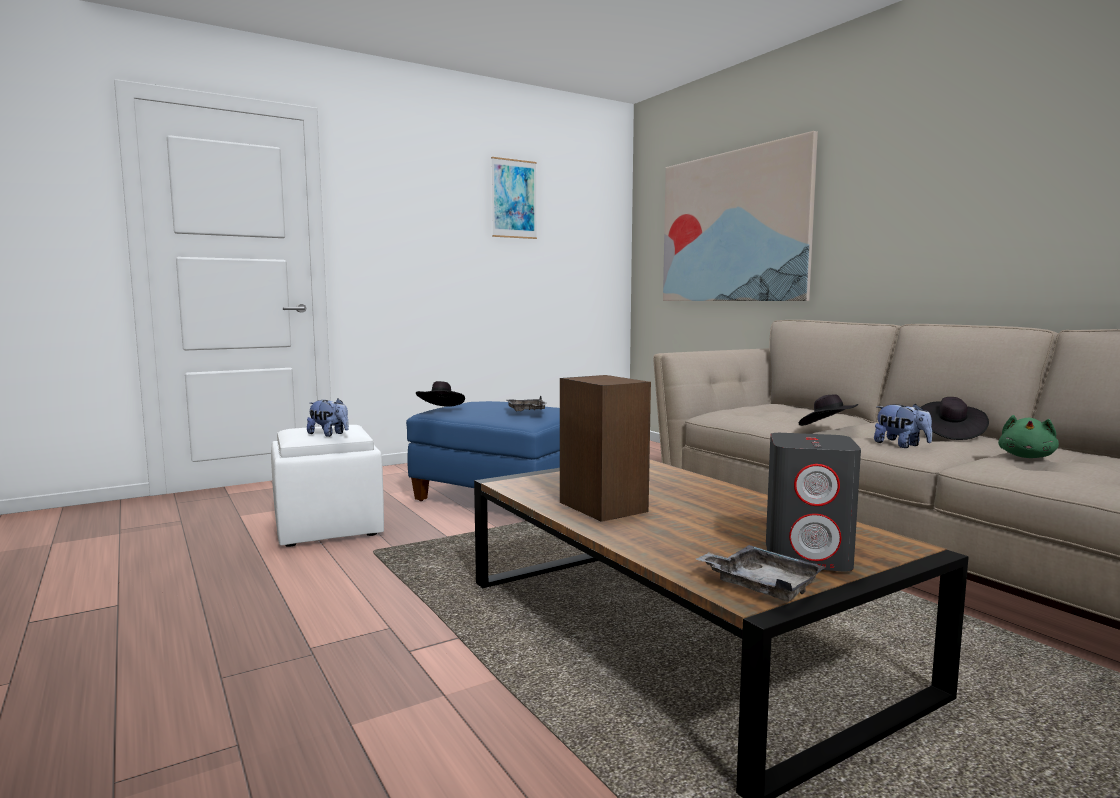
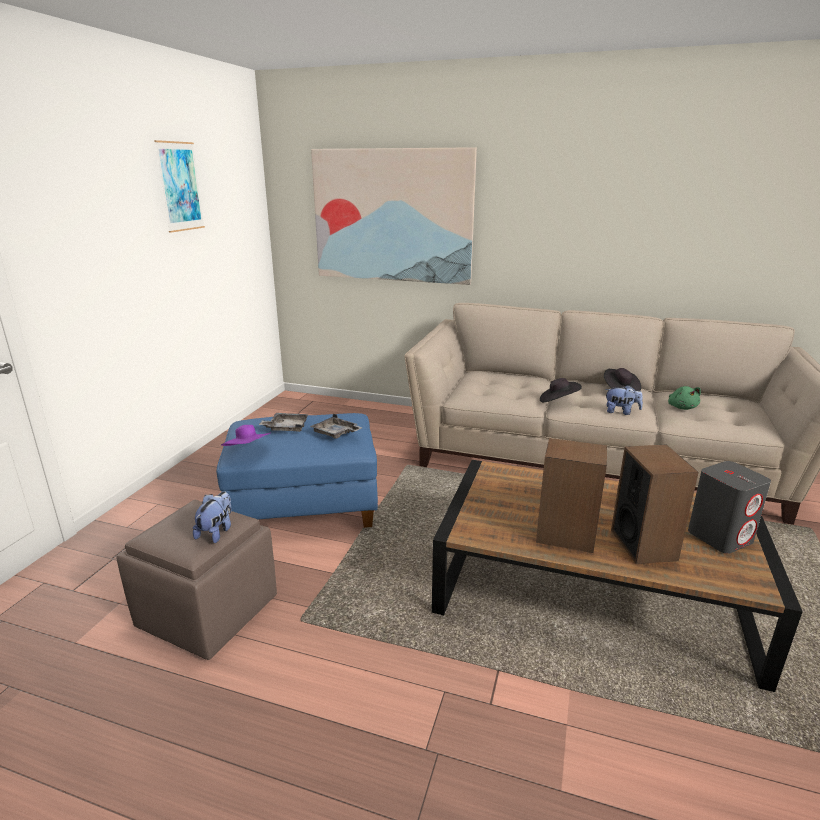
camera: 40 degrees left, 15 degrees up
(329, 434) = (216, 532): plush toy -> plush toy turned 60 degrees counterclockwise
(329, 527) = (208, 611): white ottoman -> brown ottoman
(441, 409) = (248, 451): black hat -> purple hat
(678, 533) = (643, 544): none -> speaker
(762, 585) = (748, 574): grey tray -> grey tray (286, 428)

